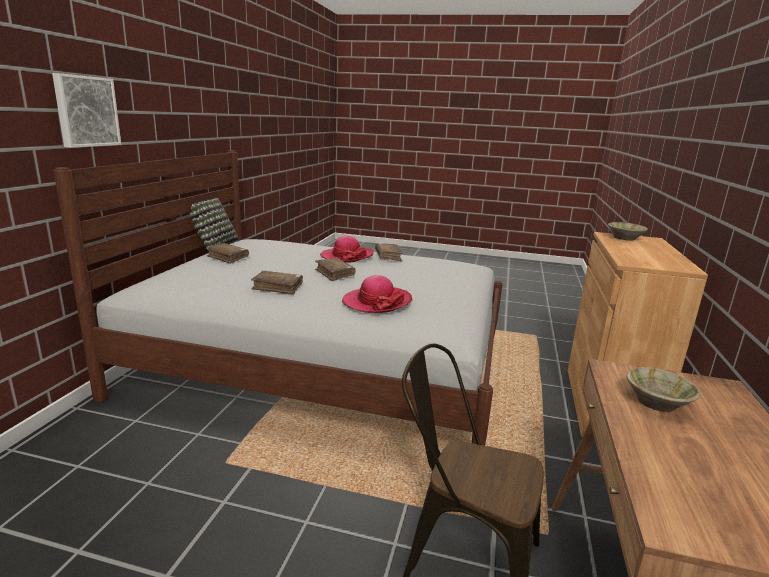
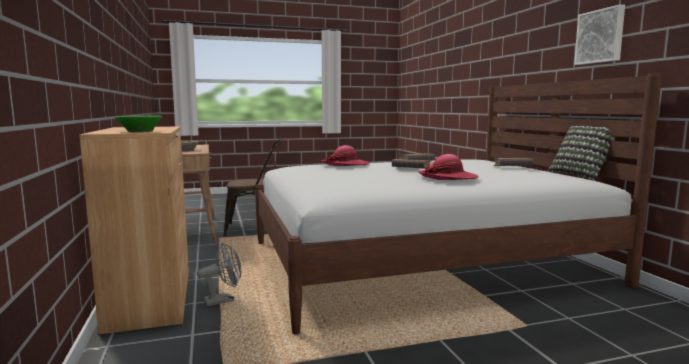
camera: 150 degrees right, 10 degrees down
(86, 111) = (524, 52): picture -> picture (600, 36)
(388, 256) = (416, 183): brown book -> none
(536, 381) = (224, 300): none -> grey fan
(625, 238) = (140, 131): beige bowl -> green bowl

